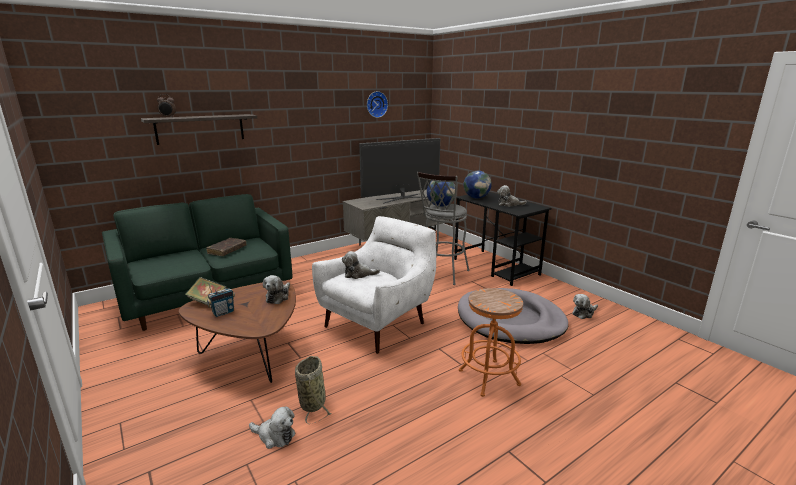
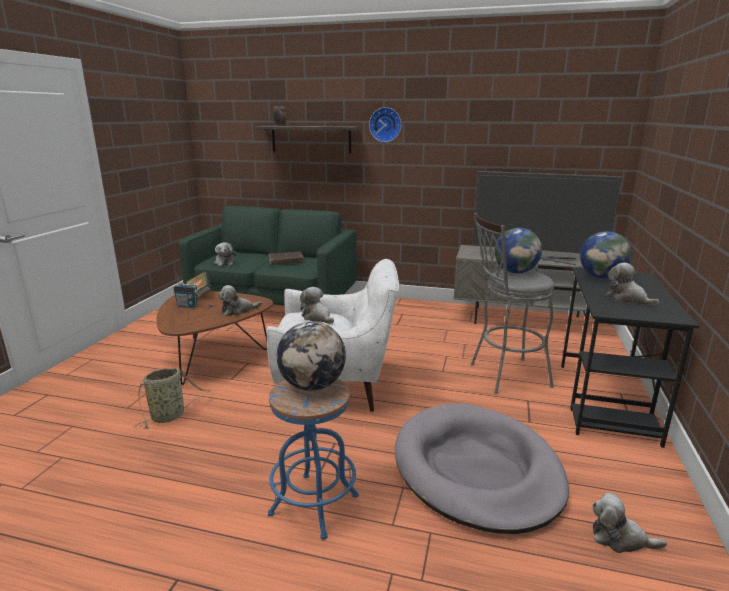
camera: 50 degrees right, 0 degrees up
(274, 436) = (113, 421): plush toy -> plush toy (224, 262)
(376, 104) = (533, 120): wall clock -> wall clock (385, 124)
(488, 296) = (312, 386): none -> globe
(489, 377) = (314, 504): orange stool -> blue stool

